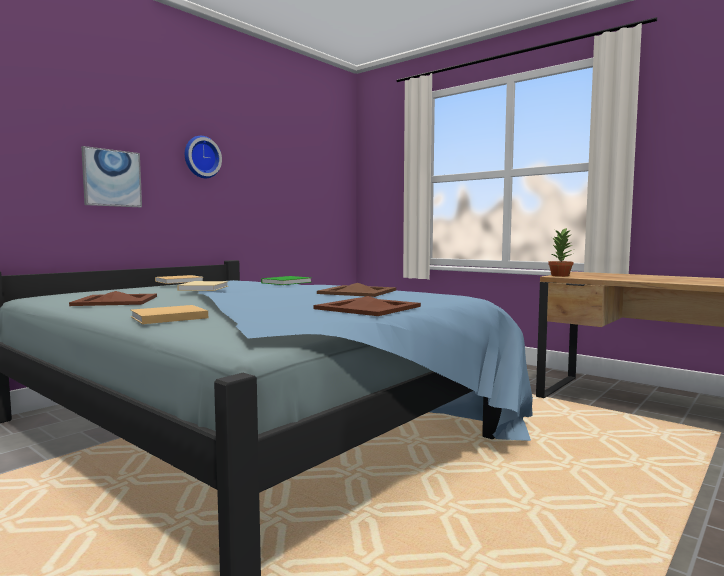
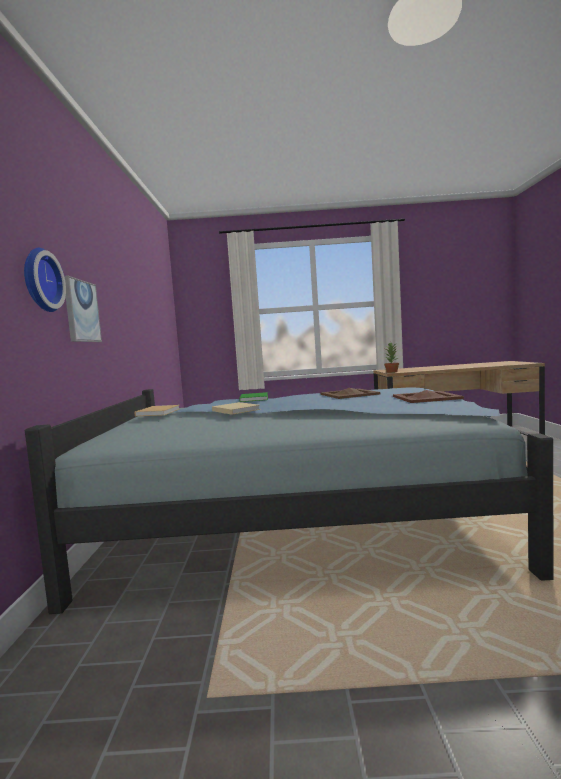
camera: 40 degrees left, 0 degrees up
(115, 301) = (220, 430): brown tray -> none
(167, 317) = (357, 425): beige book -> none
(201, 157) = (119, 290): wall clock -> wall clock (39, 280)

